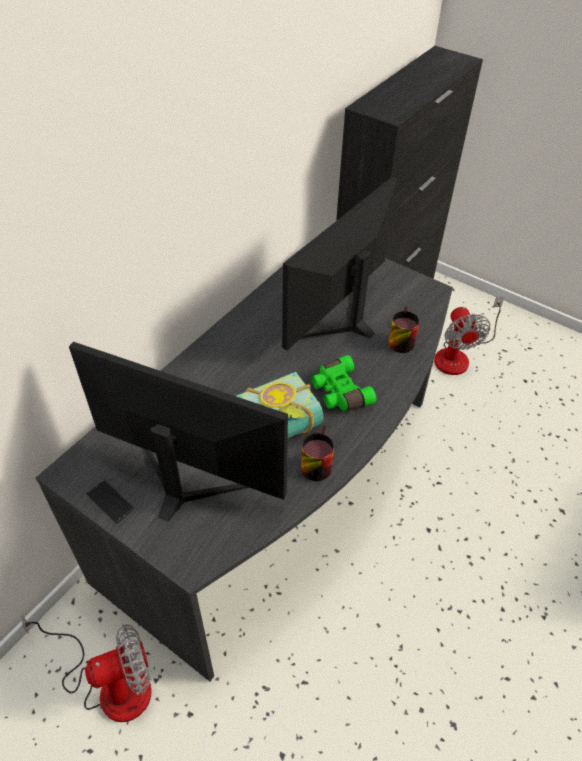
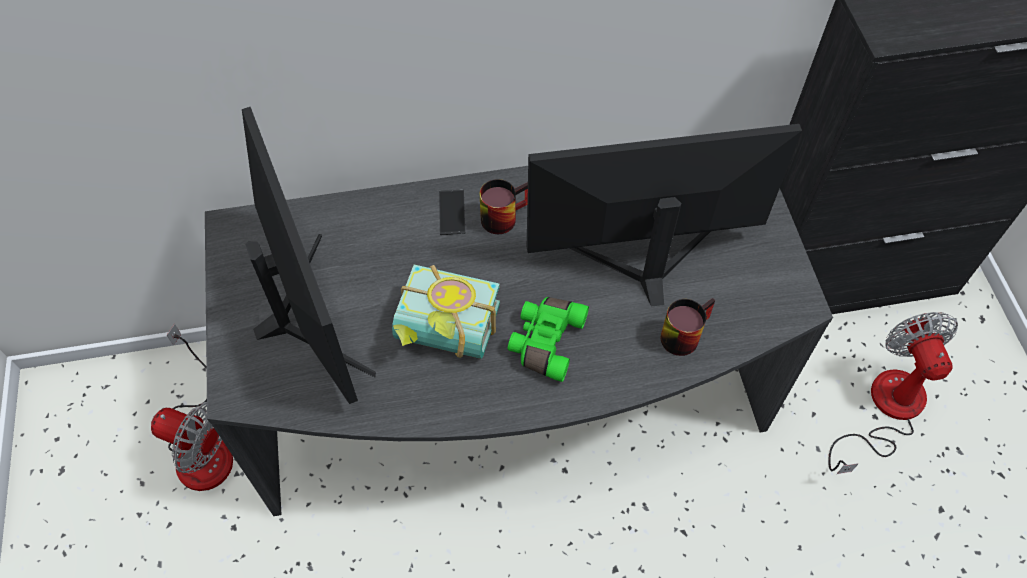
camera: 45 degrees right, 10 degrees up
(110, 501) = (234, 282): phone -> phone (452, 212)
(314, 462) = (436, 393): mug -> mug (502, 214)
(459, 355) = (886, 409): fan -> fan turned 135 degrees clockwise

